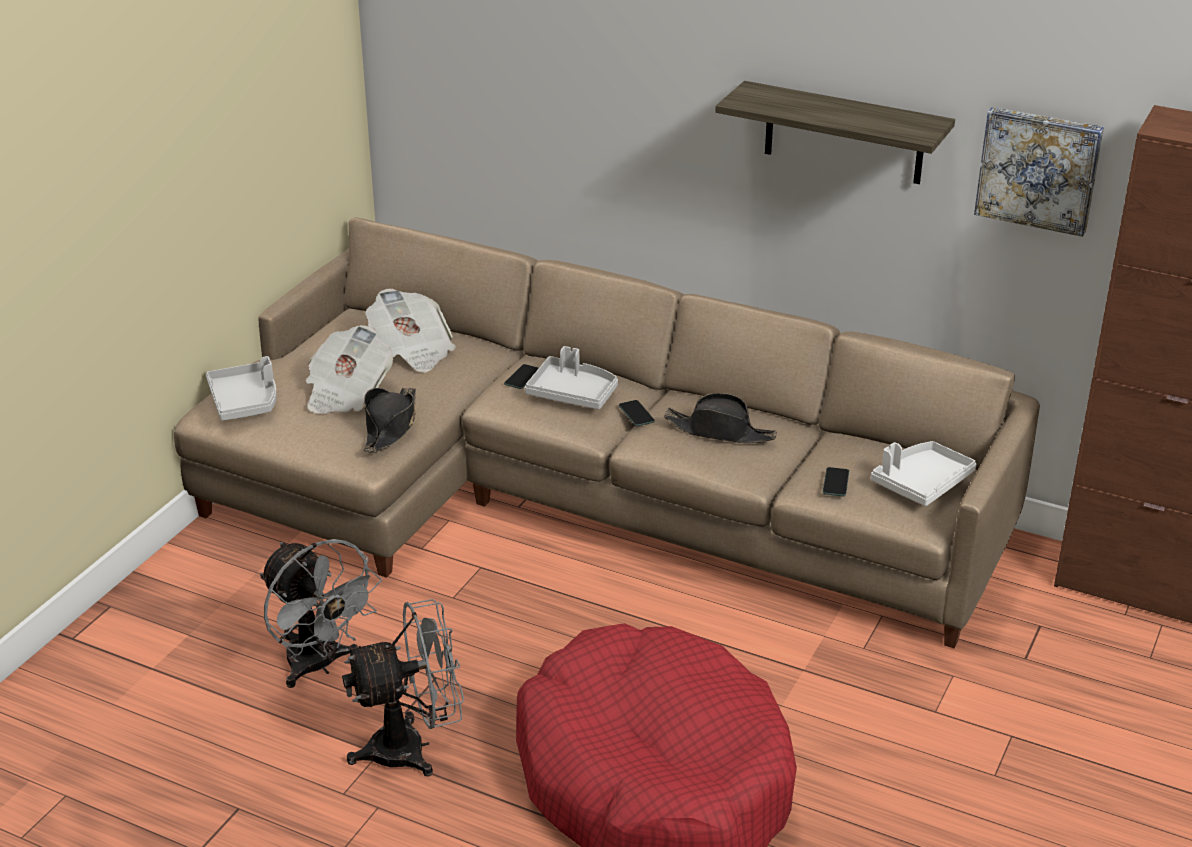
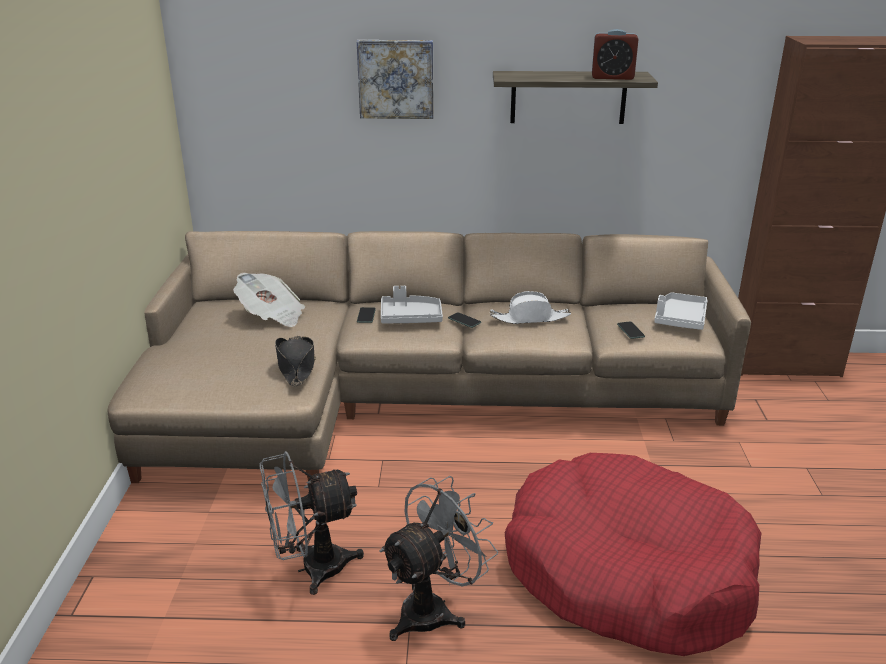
camera: 25 degrees left, 5 degrees down
(245, 401) = (164, 375): grey tray -> none
(319, 666) = (311, 568): grey fan -> grey fan turned 135 degrees clockwise
(347, 393) = (244, 352): newspaper -> none
(720, 431) = (530, 318): black hat -> white hat
(882, 125) = (612, 77): none -> alarm clock
(1039, 169) = (705, 97): picture -> picture (396, 79)

